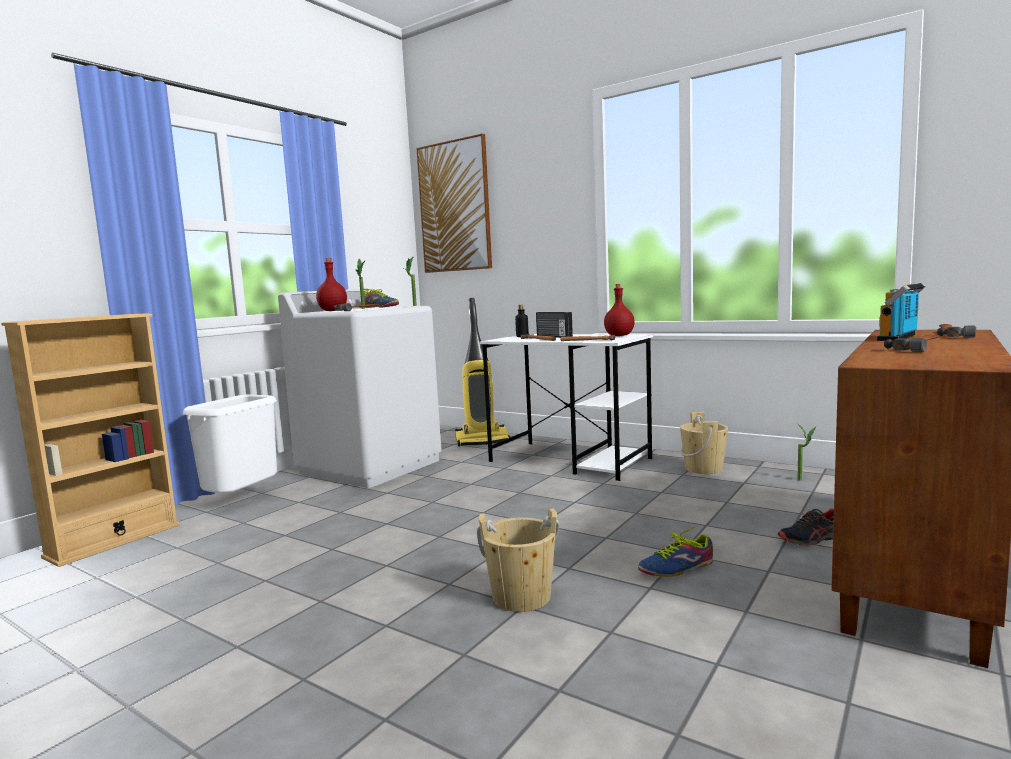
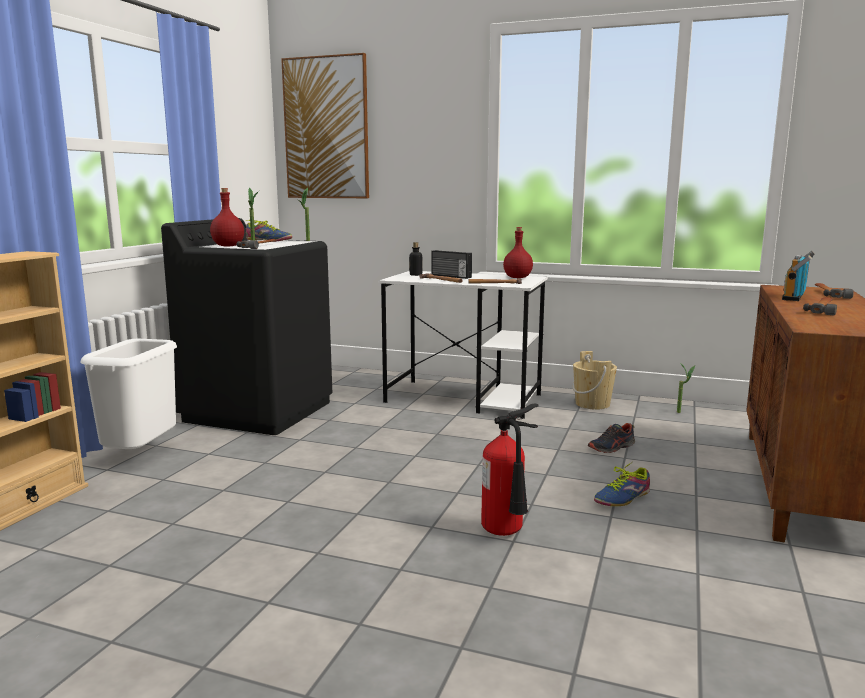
camera: 15 degrees left, 5 degrees up
(371, 466) = (259, 411): white washing machine -> black washing machine
(482, 440) = (360, 379): vacuum cleaner -> none
(521, 597) = (506, 533): beige bucket -> fire extinguisher
(811, 539) = (714, 466): shoe -> shoe (612, 448)

